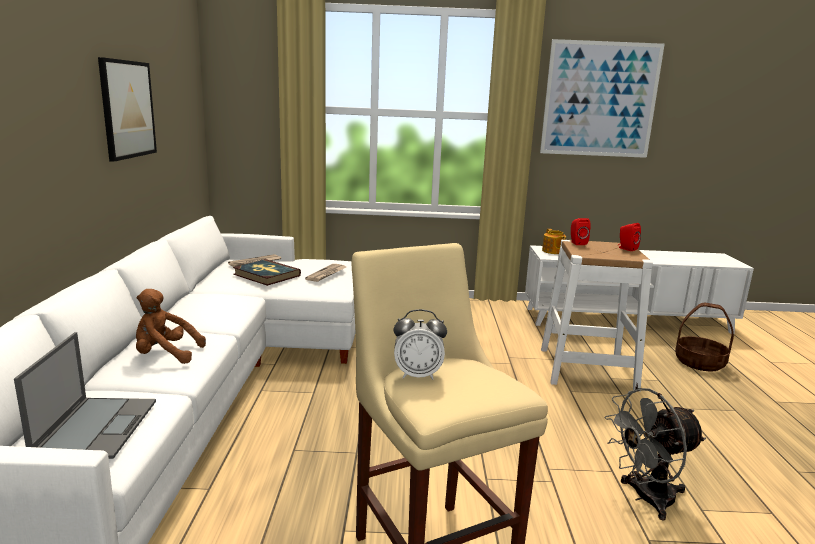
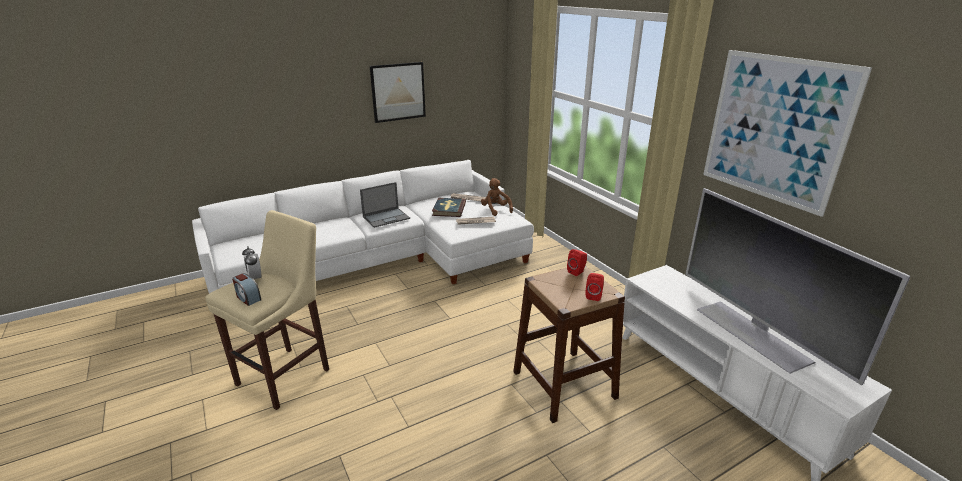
camera: 60 degrees right, 10 degrees up
(97, 426) = (249, 246): laptop -> laptop (386, 217)
(165, 355) = (321, 231): brown plush toy -> brown plush toy (495, 210)
(489, 388) = (248, 298): none -> alarm clock
(553, 251) = (664, 279): teapot -> none
(587, 368) = (564, 384): white stool -> brown stool
(645, 498) = (385, 448): grey fan -> none
(650, 256) = (753, 334): none -> television
(700, 362) = (673, 458): basket -> none

